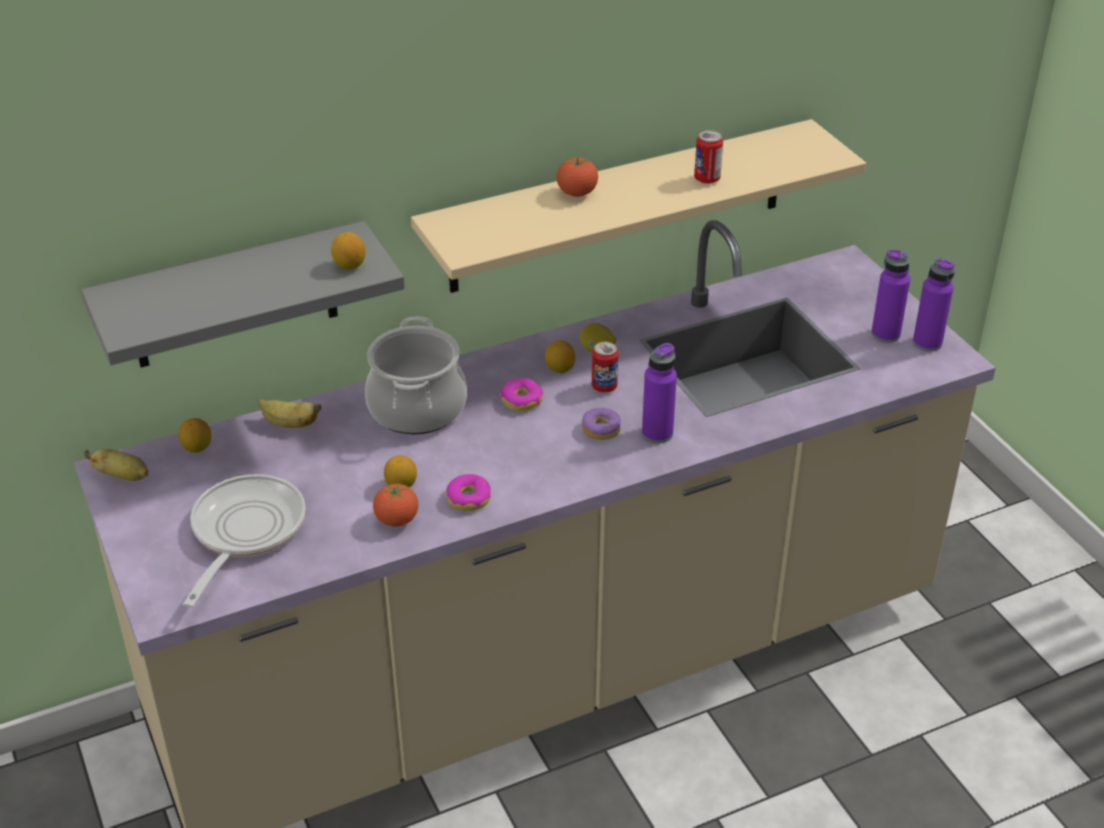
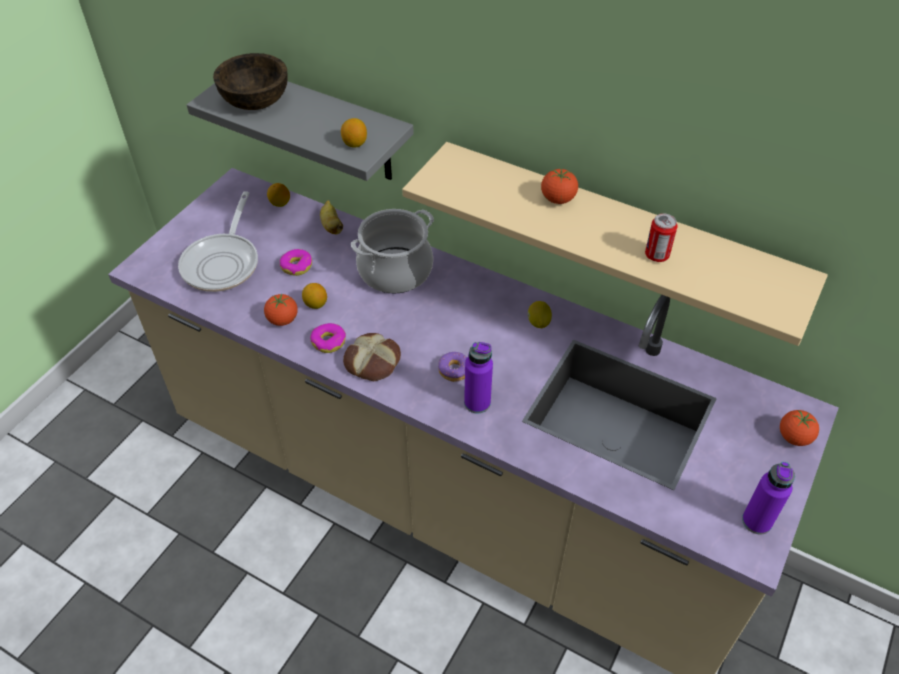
camera: 55 degrees right, 10 degrees up
(123, 476) = (234, 191): banana -> none
(178, 301) = (256, 101): none -> brown bowl
(244, 532) = (223, 262): frying pan -> frying pan turned 120 degrees clockwise
(521, 400) = (448, 314): donut -> donut (297, 266)
(533, 478) = (373, 362): none -> bread
(560, 369) = (499, 315): lemon -> none
(604, 387) = (501, 348): can -> none
(864, 281) = (794, 437): none -> tomato
(885, 334) = (737, 486): purple bottle -> none

